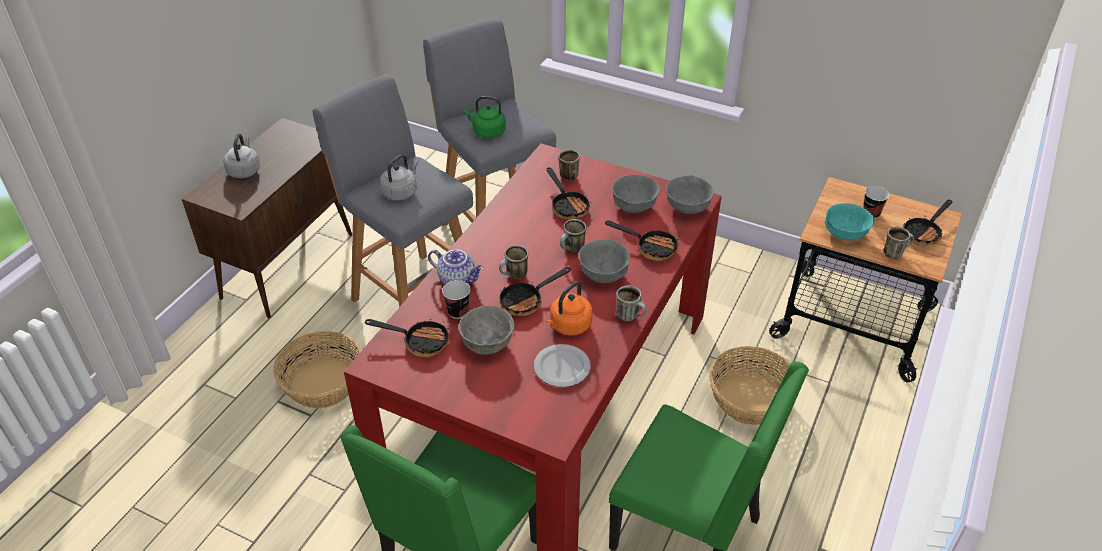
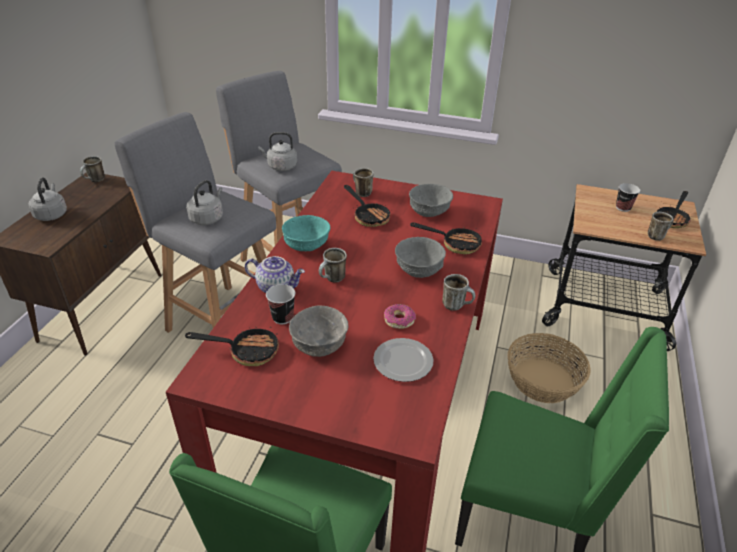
camera: 10 degrees left, 5 degrees down
(323, 384) = (143, 411): basket -> none
(487, 132) = (280, 166): green kettle -> grey kettle
(527, 301) = (351, 301): frying pan -> none
(569, 326) = (399, 320): orange kettle -> donut
(572, 250) = (383, 252): mug -> mug (95, 180)
(687, 207) = (476, 209): grey bowl -> none
(844, 234) = (609, 225): turquoise bowl -> turquoise bowl (306, 246)

